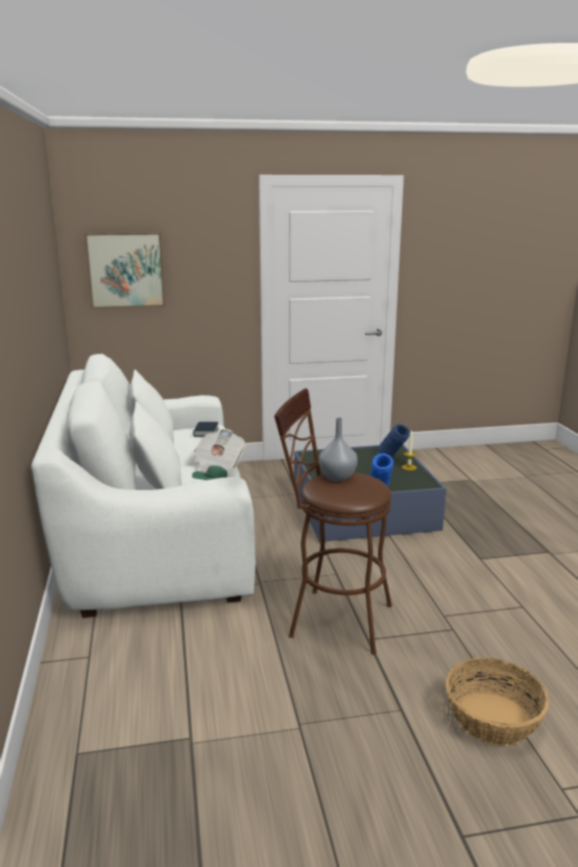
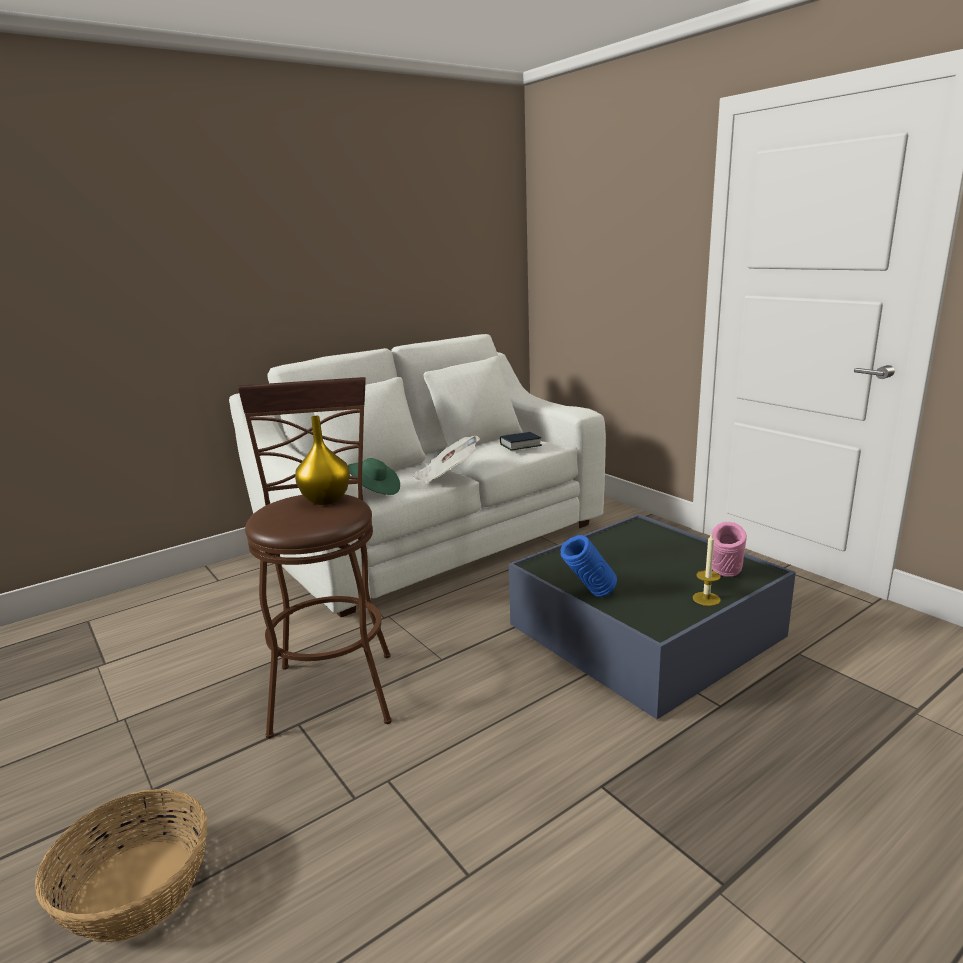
camera: 65 degrees right, 0 degrees up
(125, 270) = (573, 246): picture -> none
(336, 477) = (325, 499): grey vase -> yellow vase
(393, 458) = (724, 578): blue vase -> pink vase

